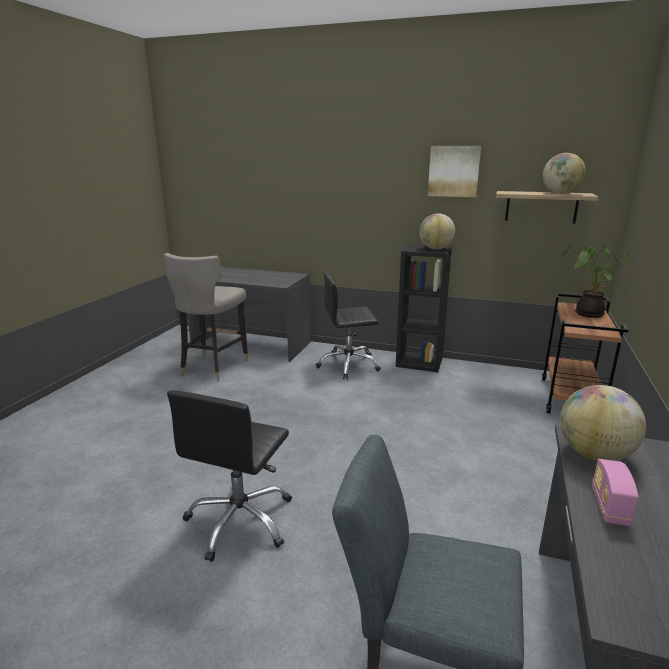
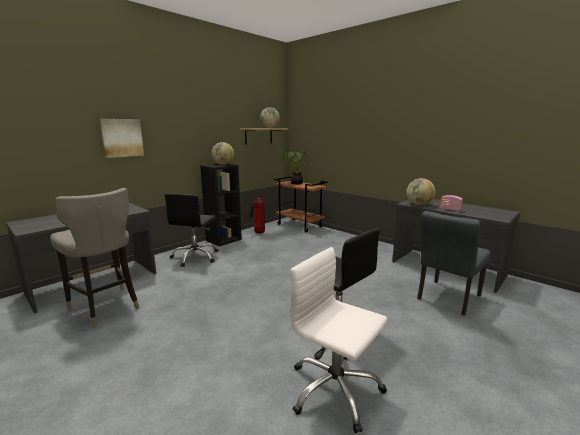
camera: 65 degrees left, 5 degrees down
(108, 544) = (334, 390): none -> white office chair
(453, 171) = (218, 116): picture -> picture (122, 138)
(479, 376) = (258, 233): none -> fire extinguisher

